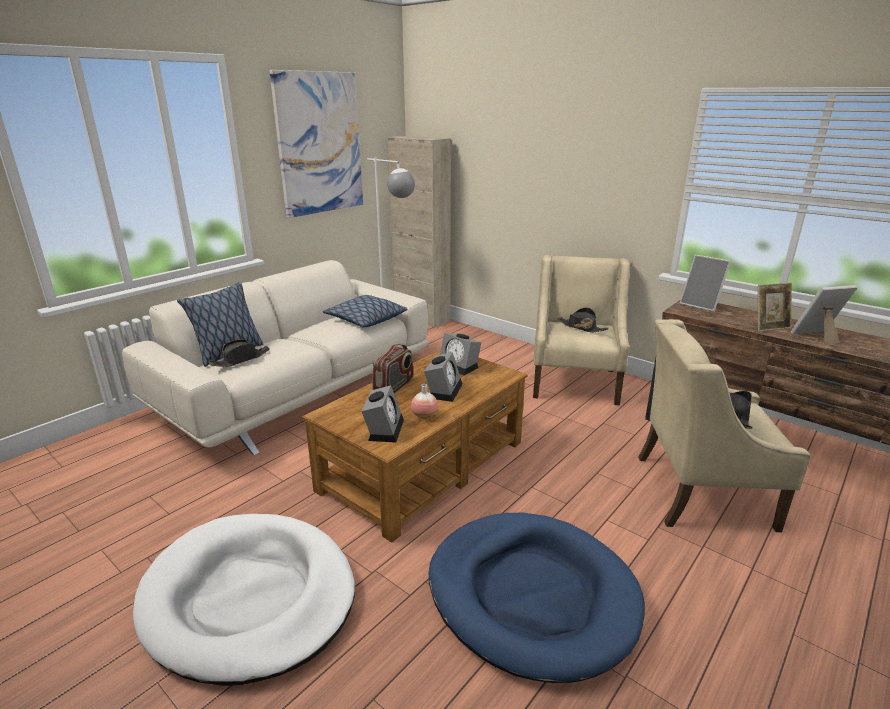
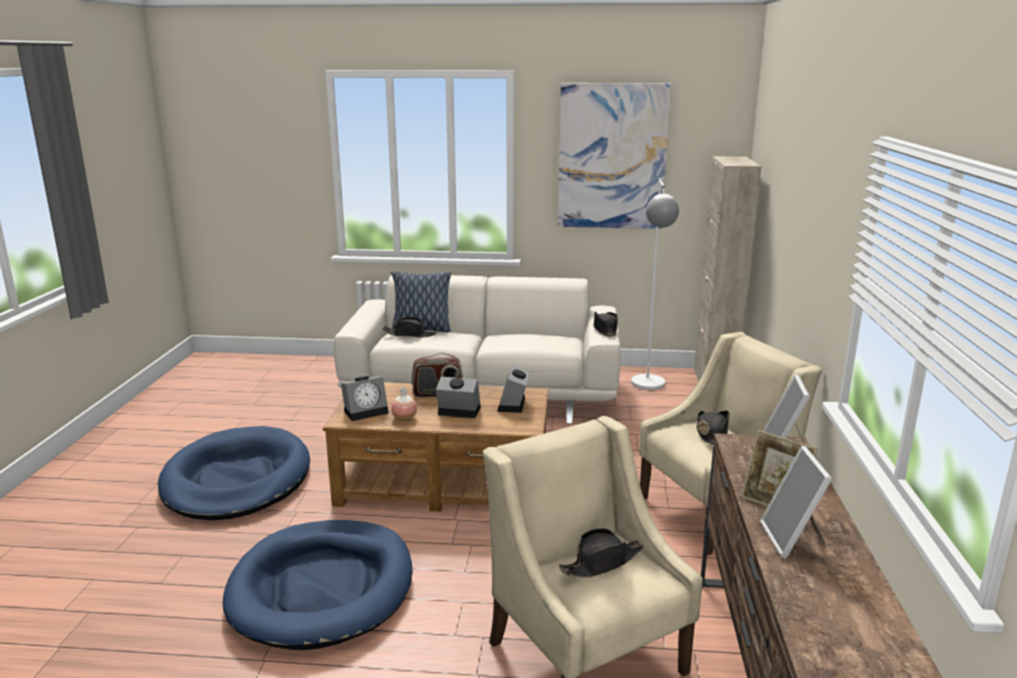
camera: 55 degrees right, 5 degrees down
(250, 598) = (237, 479): white dog bed -> blue dog bed
(365, 319) = (549, 343): pillow -> none
(393, 294) = (605, 329): none -> black hat
(444, 390) = (457, 412): alarm clock -> alarm clock turned 150 degrees counterclockwise
(817, 337) = (793, 540): picture frame -> picture frame turned 135 degrees counterclockwise

